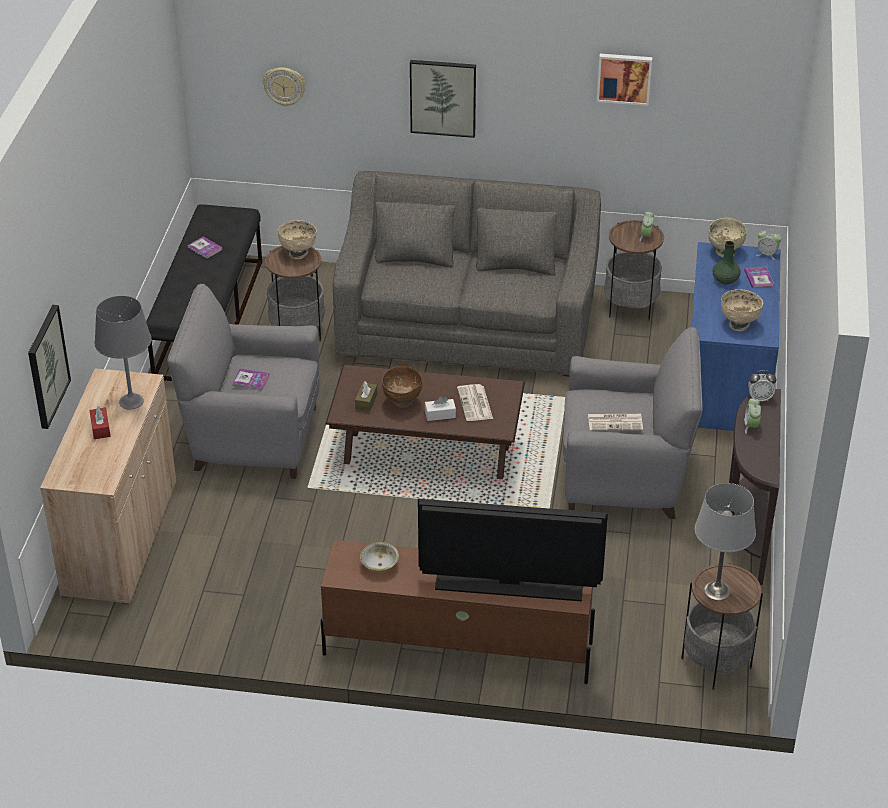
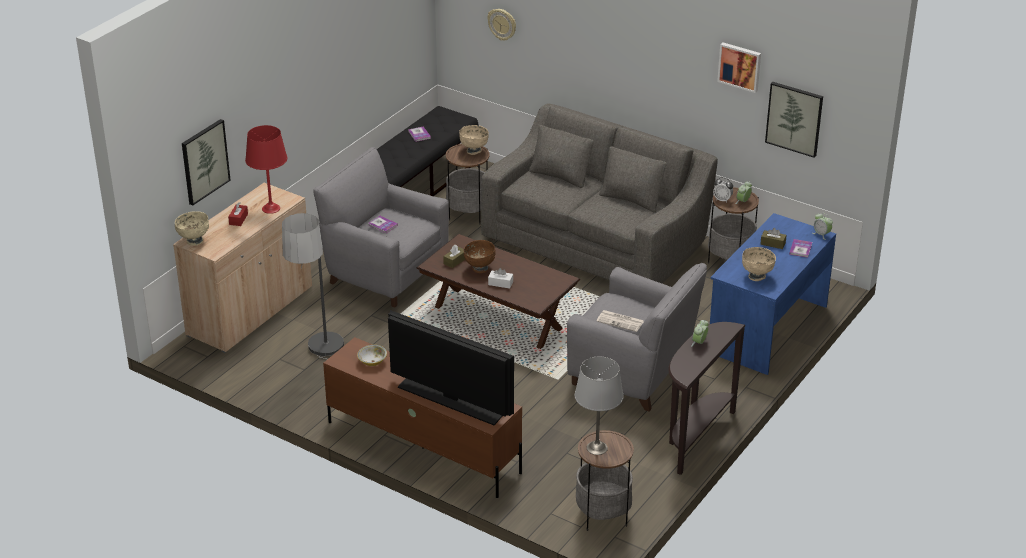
camera: 25 degrees right, 5 degrees down
(131, 401) = (271, 208): grey table lamp -> red table lamp
(260, 581) = (321, 364): none -> floor lamp
(443, 97) = (610, 56): picture -> picture (794, 118)
(475, 404) = (531, 283): newspaper -> none
(725, 252) = (788, 225): beige bowl -> beige bowl (194, 241)
(725, 280) = (773, 243): green vase -> brown tissue box
(760, 398) = (722, 326): alarm clock -> alarm clock (722, 200)

